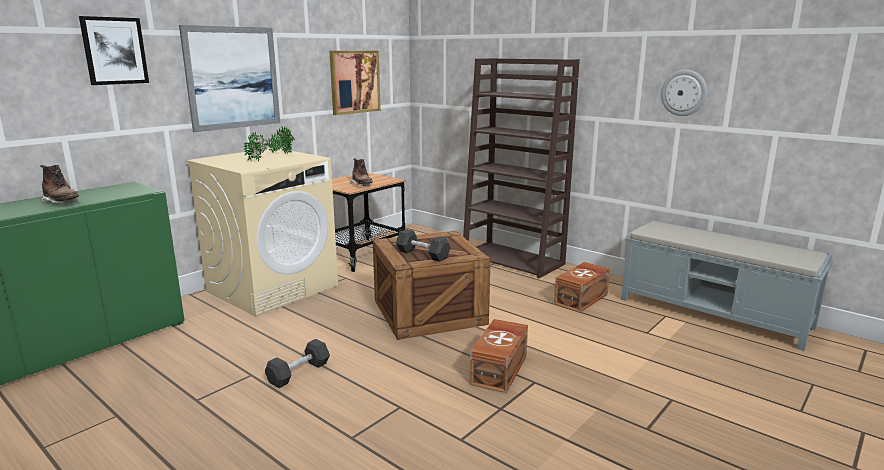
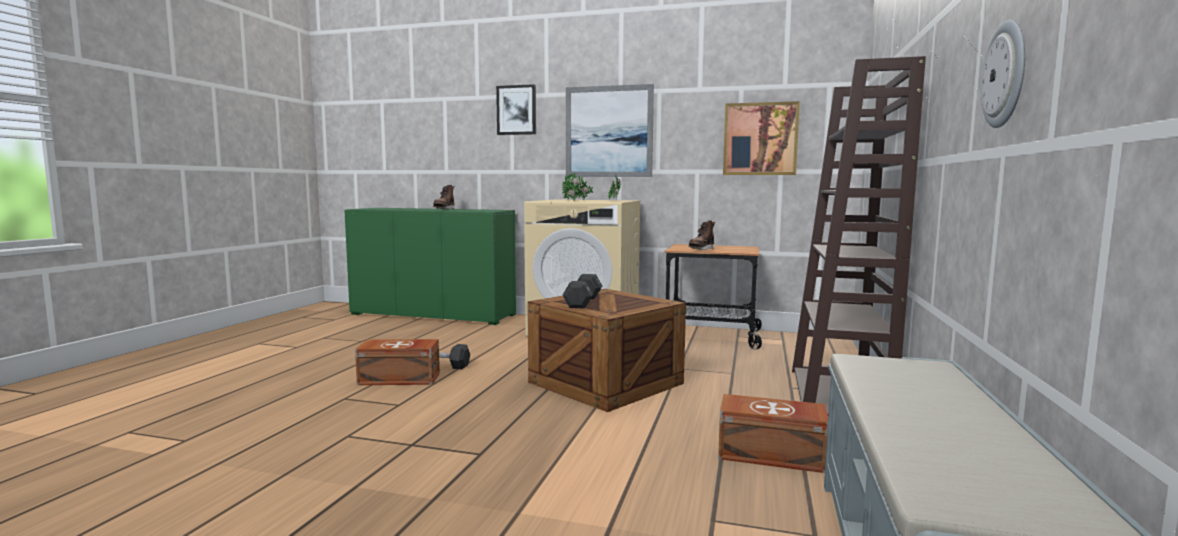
camera: 65 degrees right, 10 degrees down
(500, 369) = (498, 433): brown storage box -> brown storage box (400, 379)

